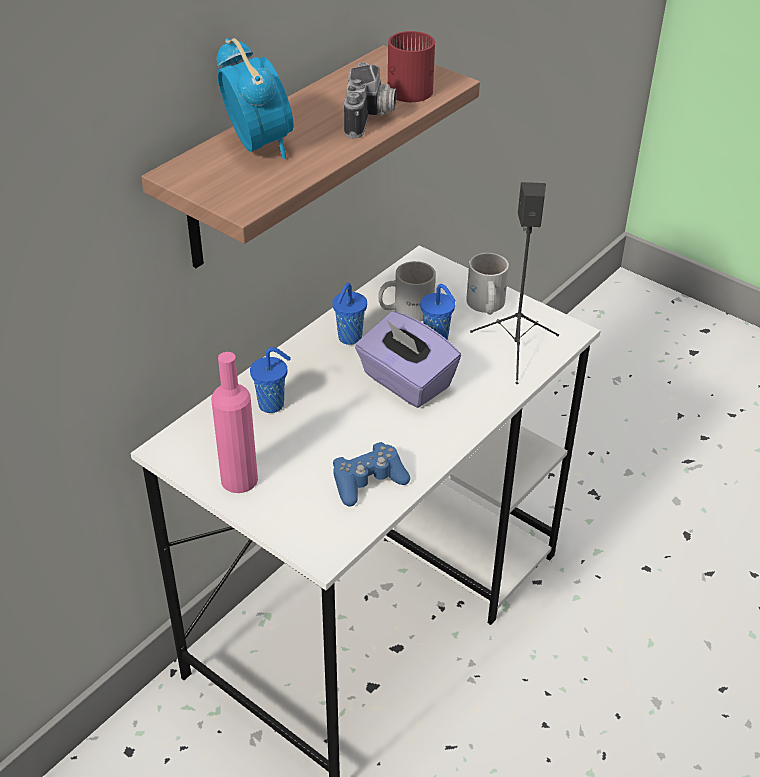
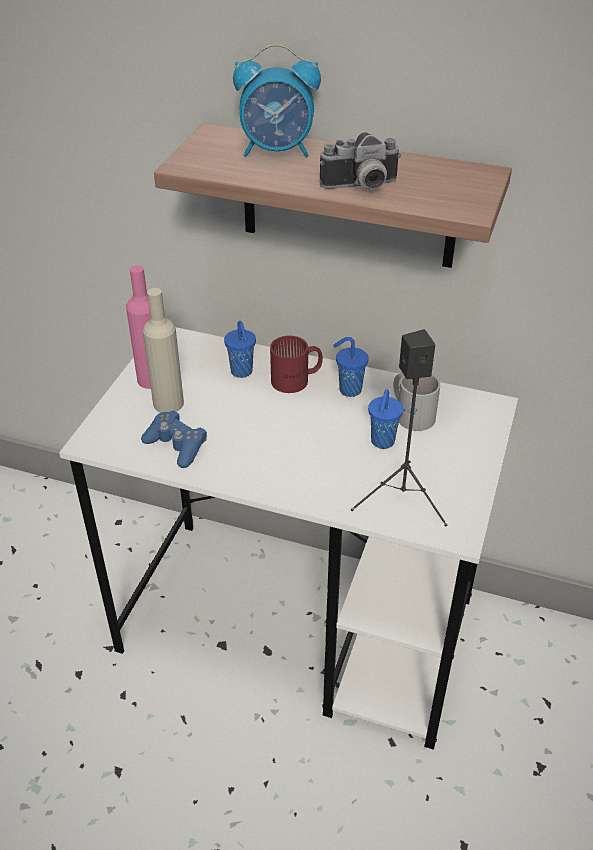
camera: 70 degrees right, 0 degrees up
(258, 145) = (277, 151): alarm clock -> alarm clock turned 45 degrees clockwise
(292, 474) = (168, 403): none -> beige bottle
(405, 382) = (311, 437): purple tissue box -> none
(411, 86) = (440, 194): red mug -> red mug (297, 380)
(485, 305) = (456, 462): white mug -> none

